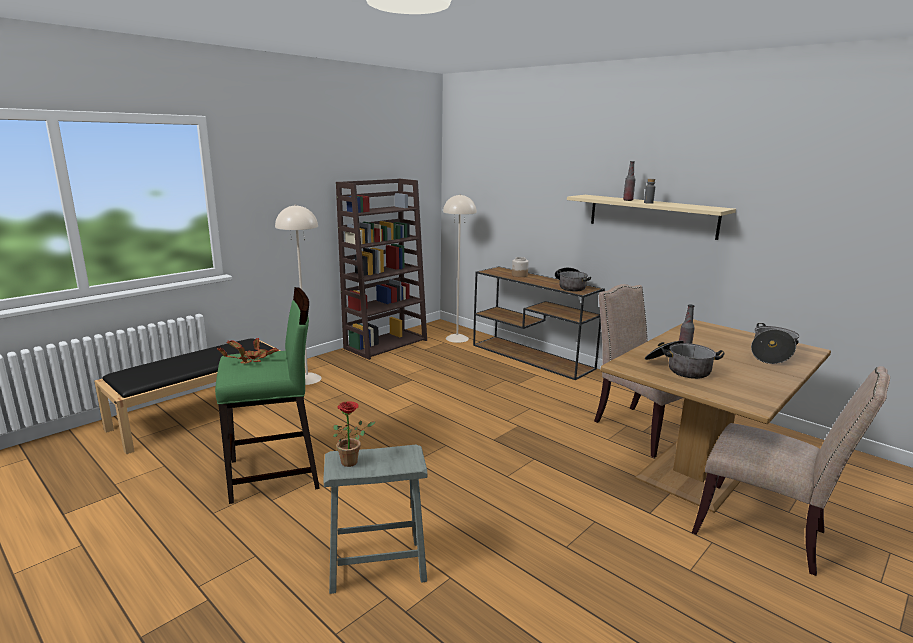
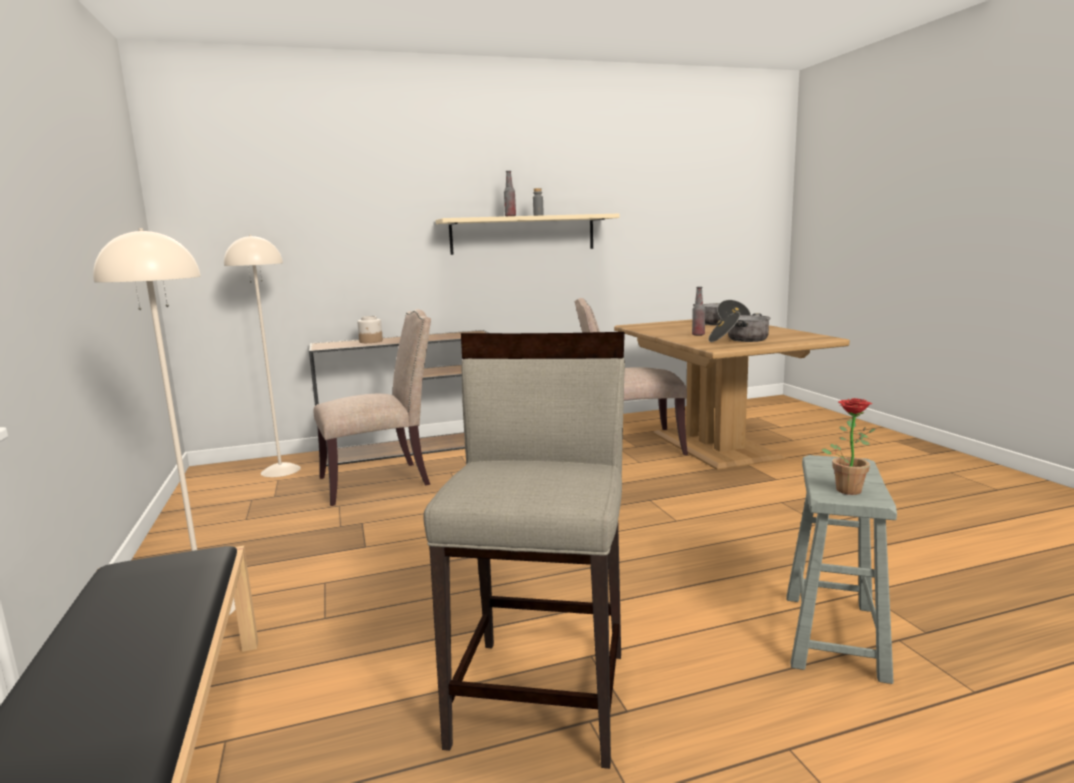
camera: 60 degrees left, 5 degrees down
(251, 360) = (511, 478): potted plant -> none
(275, 474) = (542, 696): green stool -> beige stool
(386, 344) = (198, 517): brown bookcase -> none
(570, 287) = (456, 335): cooking pot -> none
(766, 532) = (817, 453): beige chair -> beige chair (380, 481)

